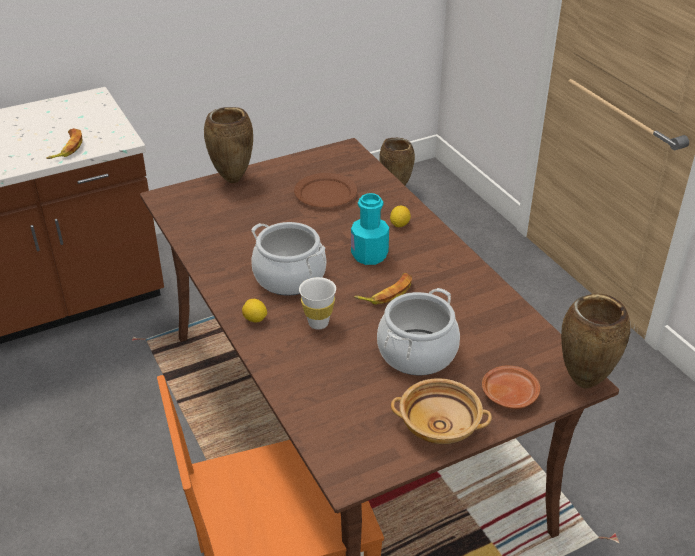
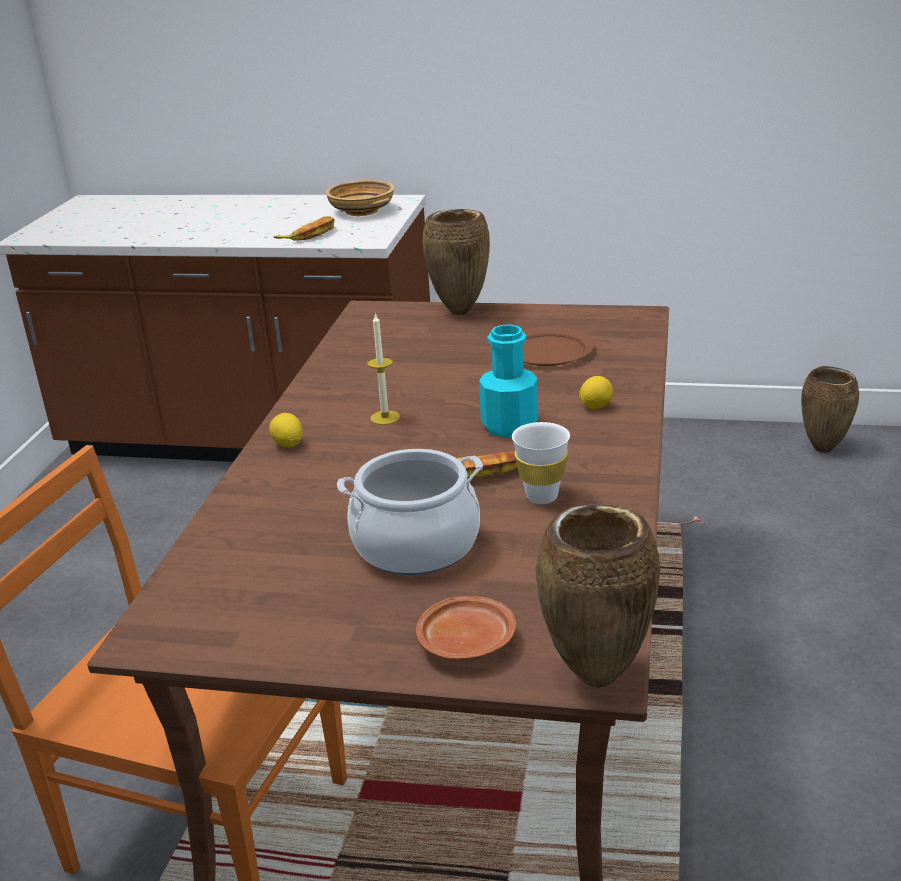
camera: 40 degrees right, 10 degrees down
(289, 277) = (385, 417): cooking pot -> candle
(318, 323) = (348, 472): white cup -> white cup (542, 496)
(440, 425) = (326, 635): beige bowl -> beige bowl (362, 211)

